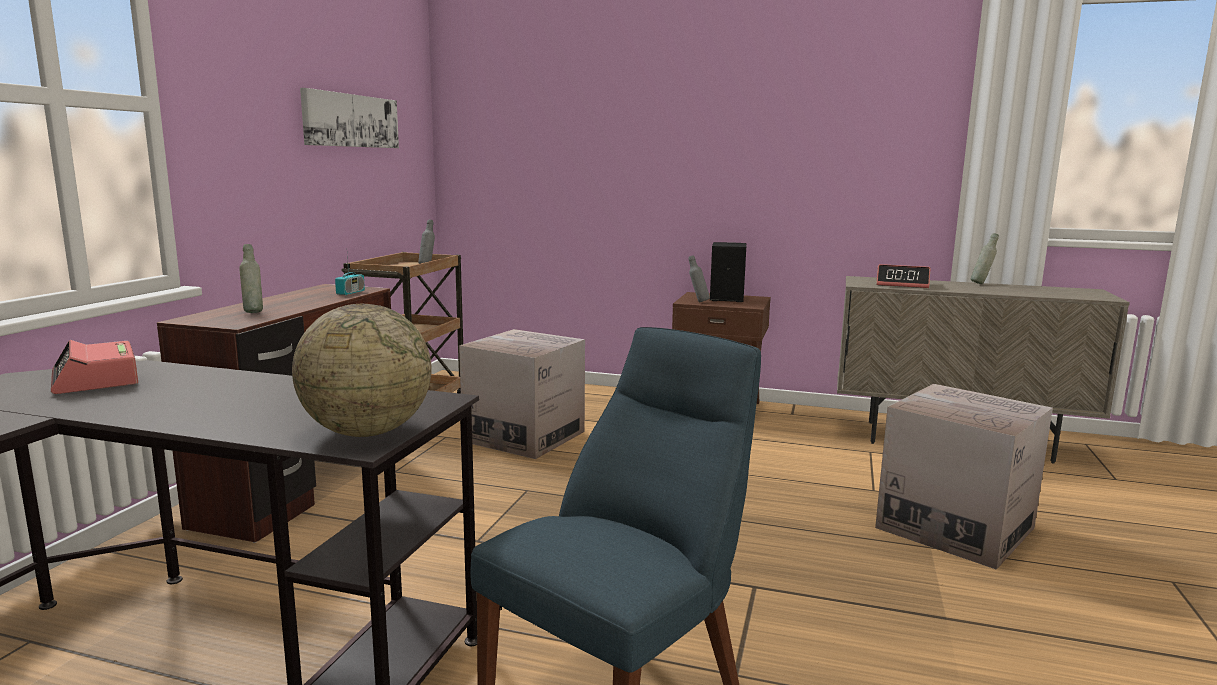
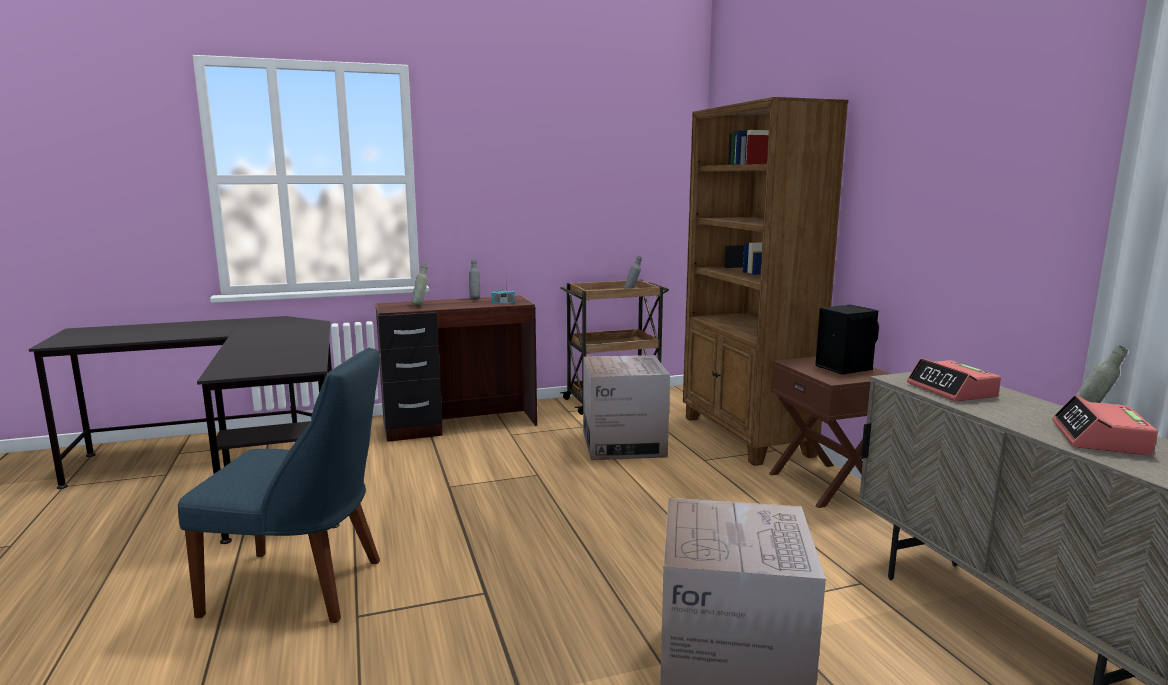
camera: 55 degrees right, 0 degrees up
(95, 380) = (287, 325): alarm clock -> alarm clock (1100, 439)
(351, 120) = (592, 178): picture -> none
(367, 432) = (240, 370): globe -> none
(592, 396) = (745, 436): none -> brown bookcase
(698, 302) = (799, 364): grey bottle -> grey bottle (475, 299)

